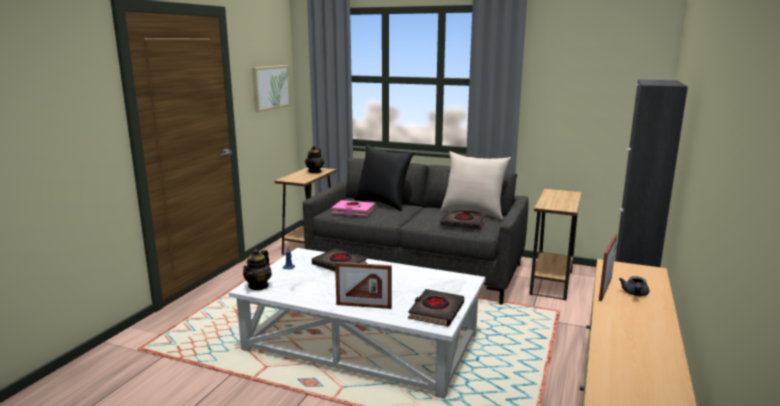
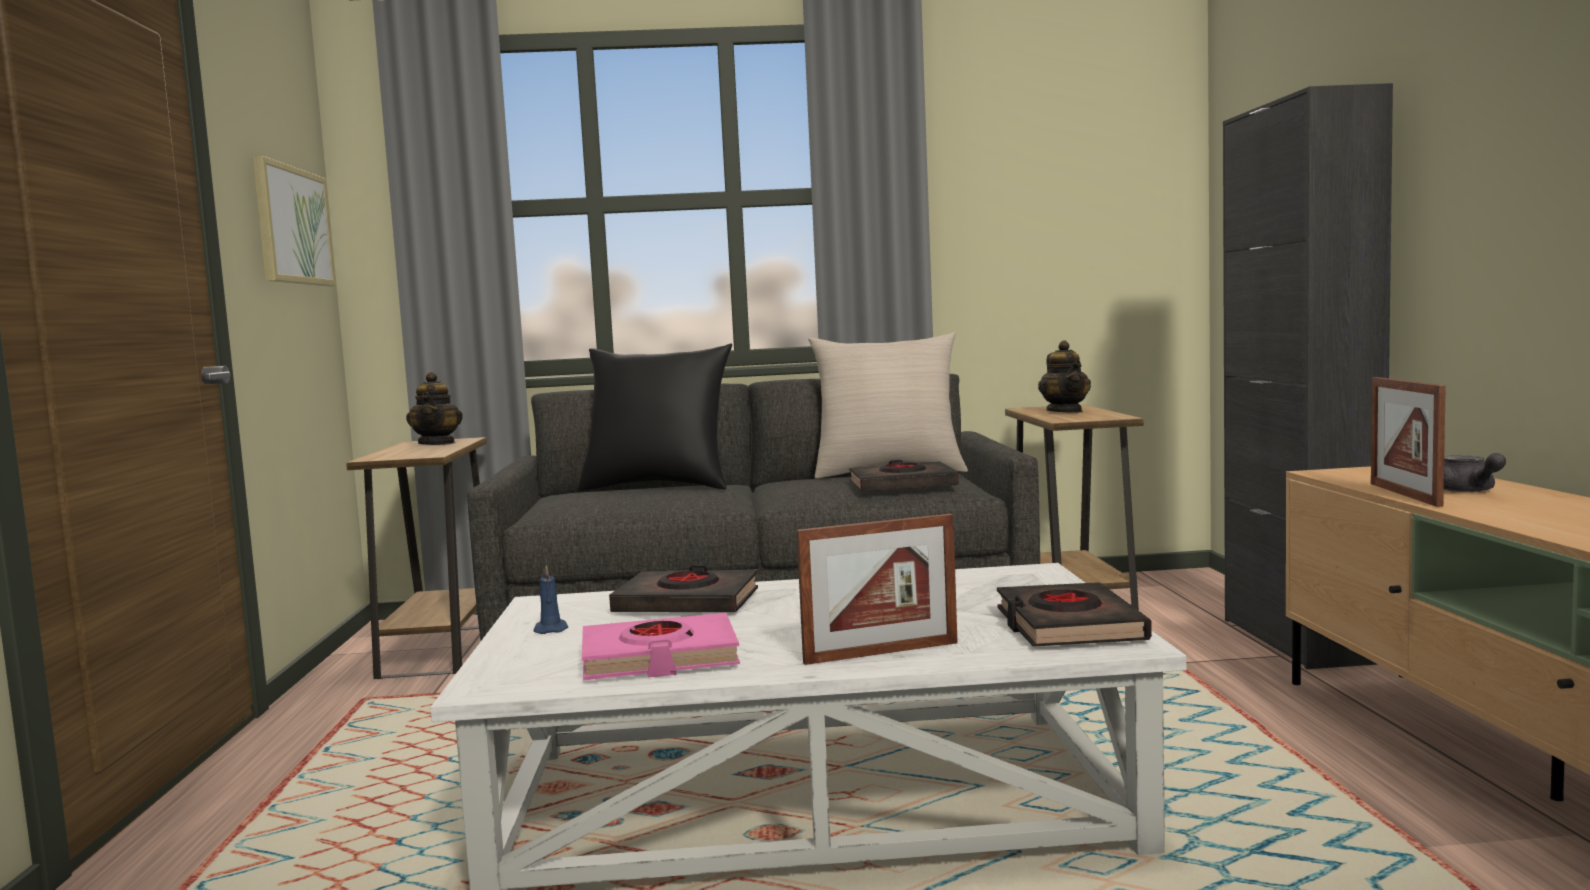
camera: 25 degrees left, 10 degrees down
(258, 286) = (514, 676): teapot -> teapot (1065, 412)
(353, 211) = (608, 503): pink book -> pink book (659, 658)

